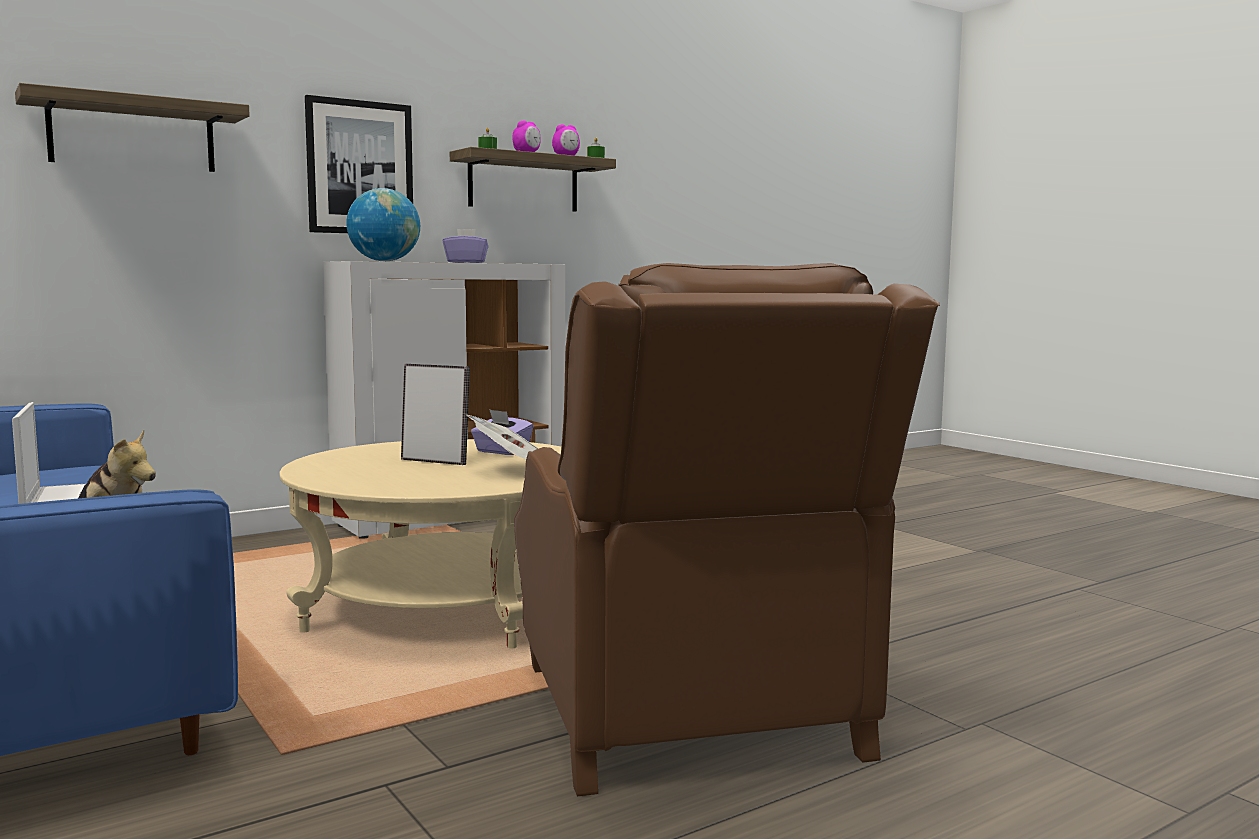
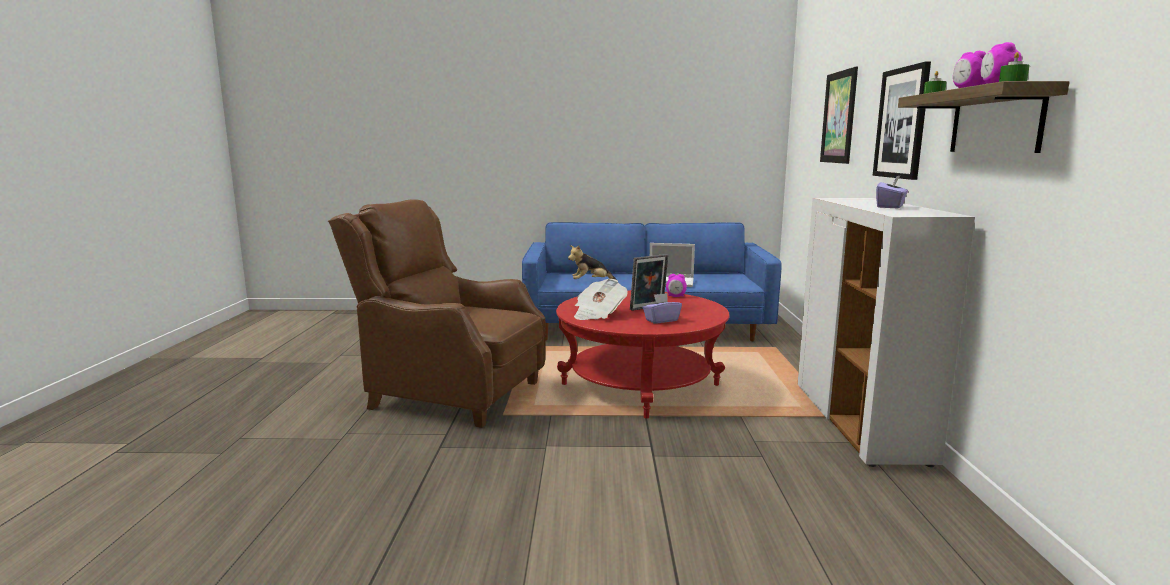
camera: 125 degrees right, 5 degrees up
(132, 134) = (839, 117): shelf -> picture
(325, 460) = (675, 296): none -> alarm clock
(384, 261) = (850, 200): globe -> none
(446, 606) = (640, 385): beige coffee table -> red coffee table

